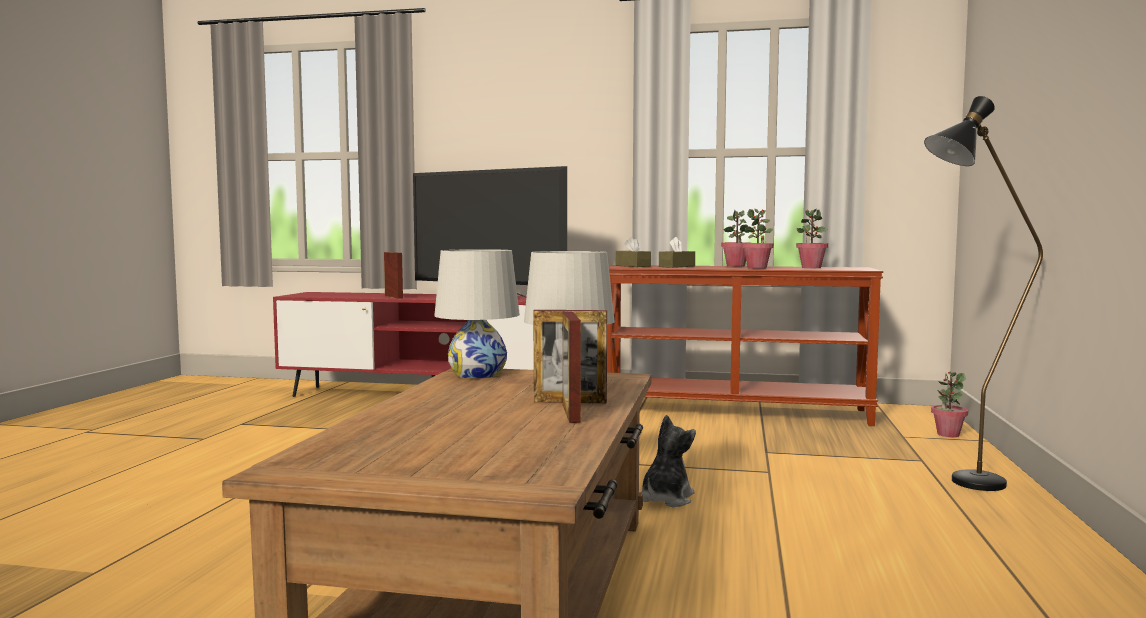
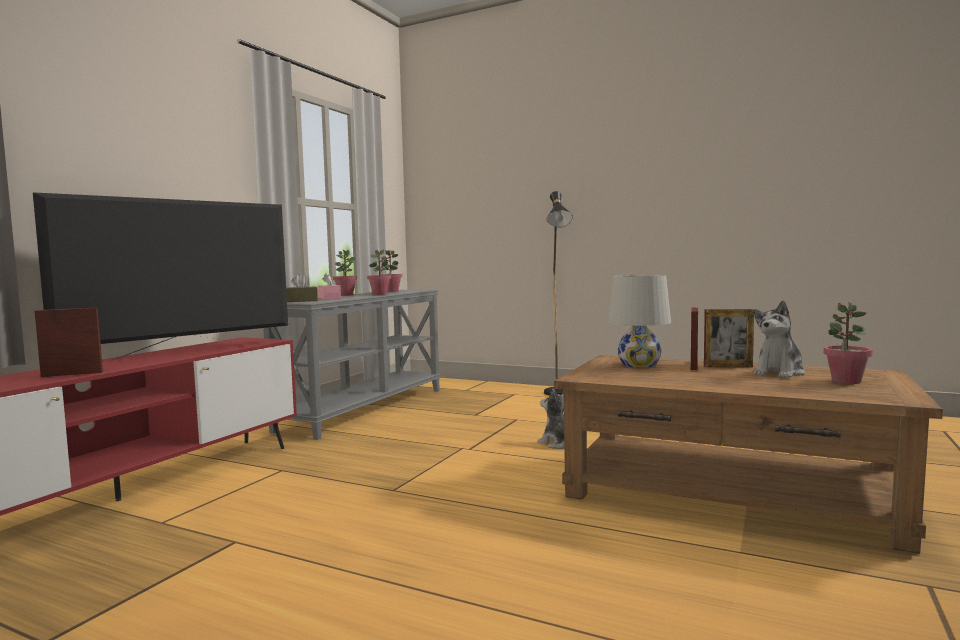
camera: 75 degrees left, 0 degrees up
(477, 374) = (595, 376): white table lamp -> none
(516, 431) = (779, 373): none -> plush toy
(676, 266) = (329, 298): brown tissue box -> pink tissue box
(735, 411) = (364, 409): brown console table -> grey console table
(948, 434) = (470, 383): potted plant -> potted plant (846, 381)

